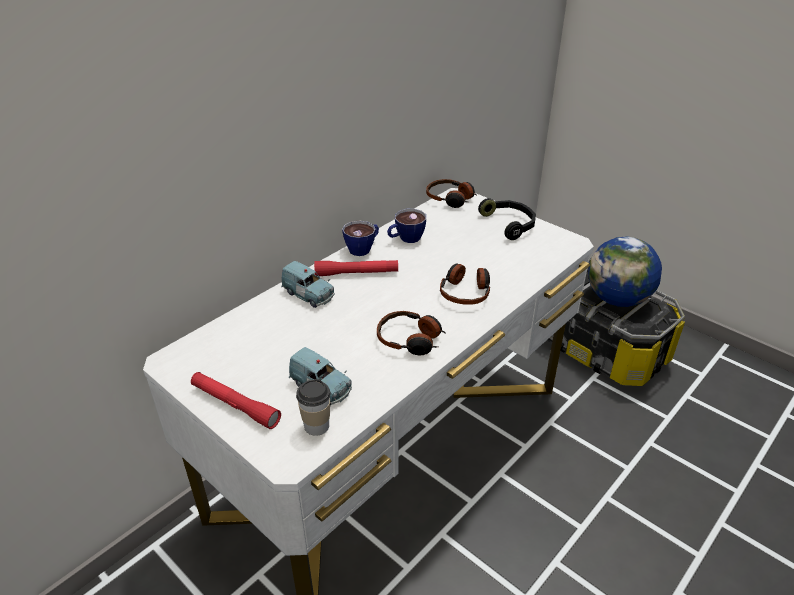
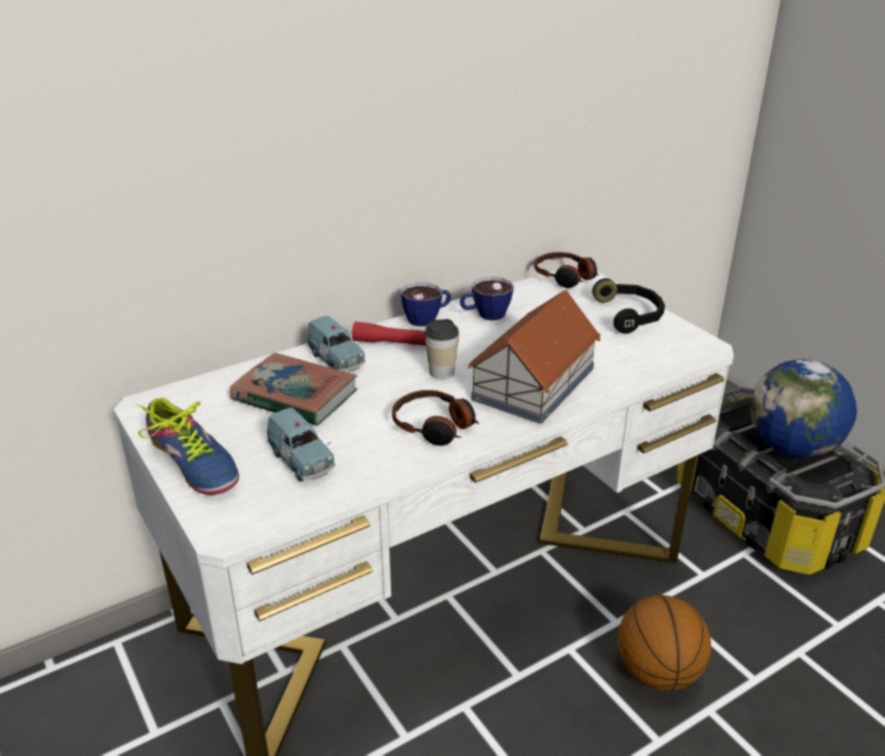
camera: 15 degrees right, 5 degrees down
(235, 405) = (194, 462): red flashlight -> shoe
(290, 332) = (295, 396): none -> book
(316, 426) = (275, 501): cup -> cup (441, 372)
(465, 292) = (532, 384): headphones -> toy house
(565, 478) = (657, 673): none -> basketball

